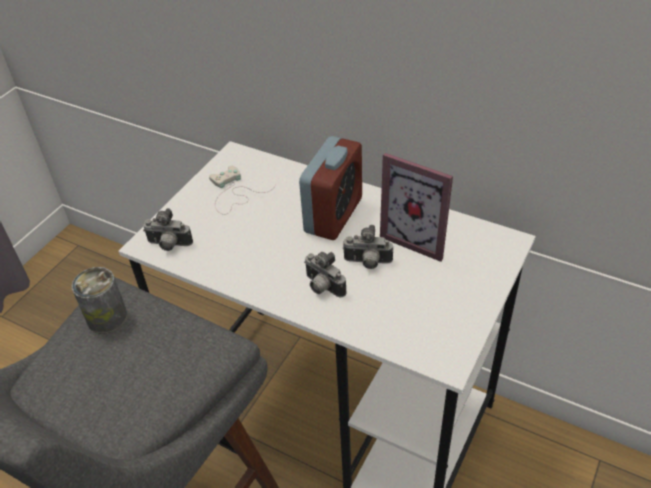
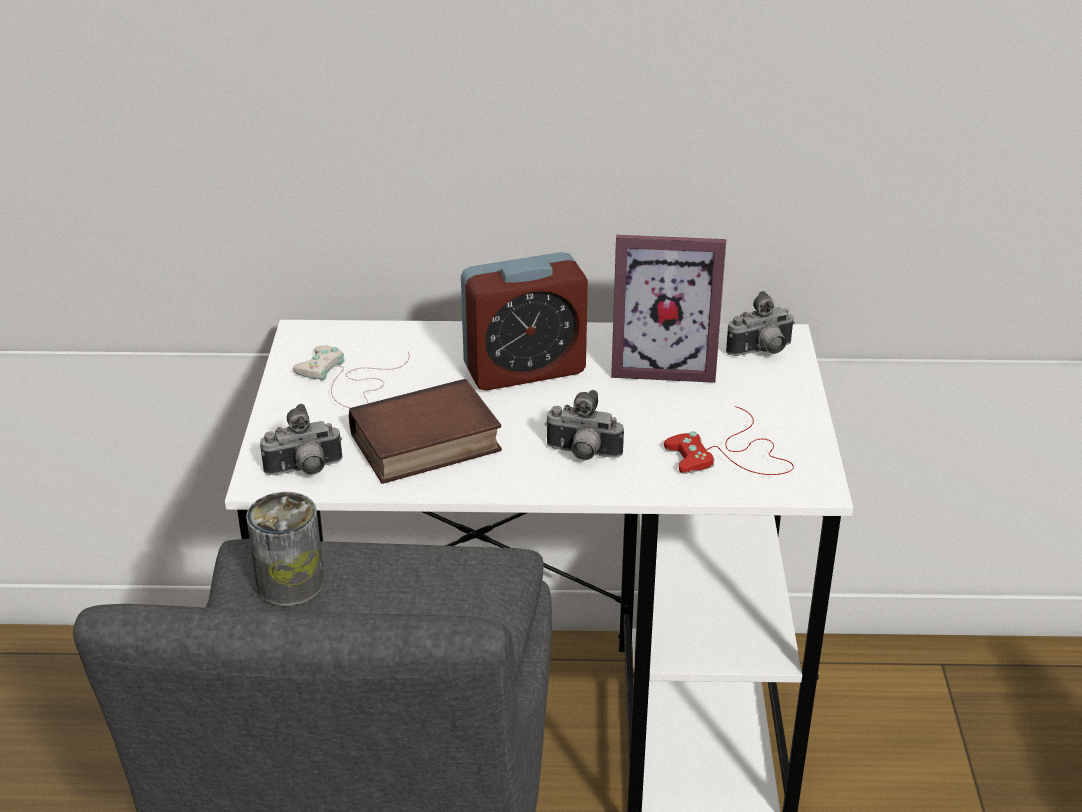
camera: 30 degrees left, 10 degrees down
(241, 250) = (425, 445): none -> book
(333, 215) = (524, 369): alarm clock -> alarm clock turned 75 degrees clockwise
(367, 263) = (620, 410): camera -> camera (761, 352)
(411, 321) = (732, 455): none -> red game controller

